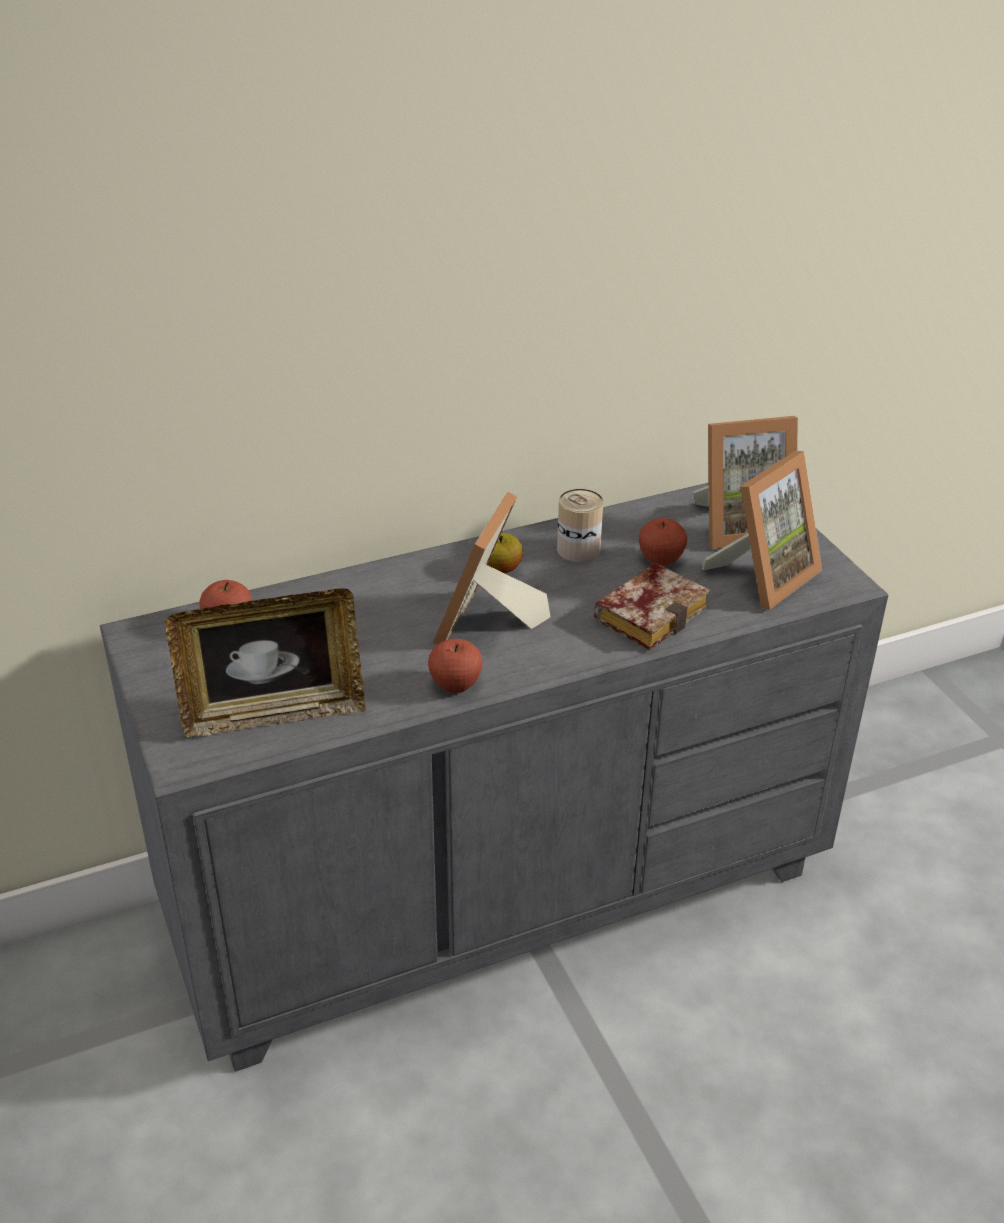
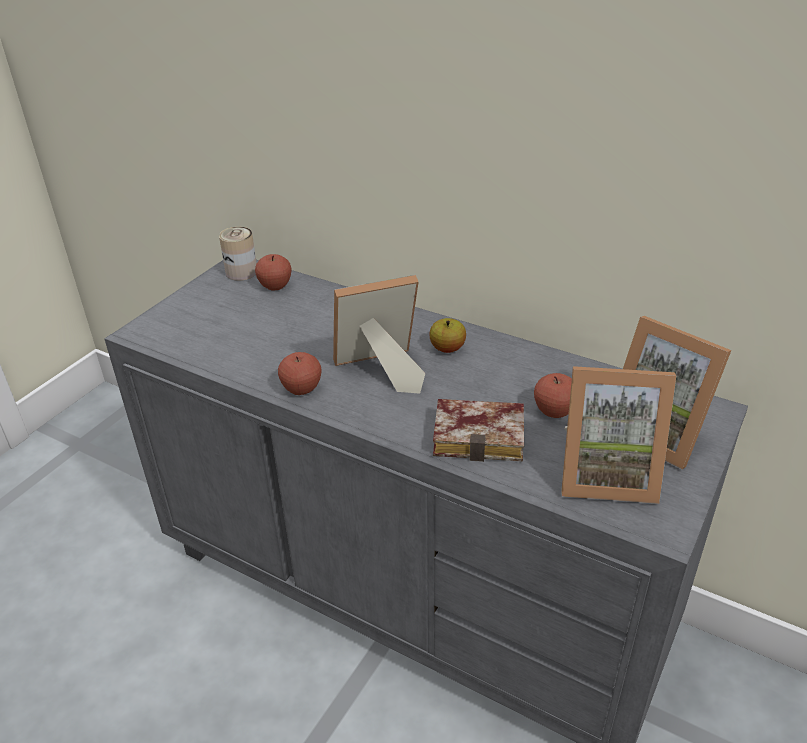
camera: 55 degrees right, 0 degrees up
(273, 713) = (208, 339): picture frame -> none
(578, 549) = (514, 369): can -> can (241, 272)

